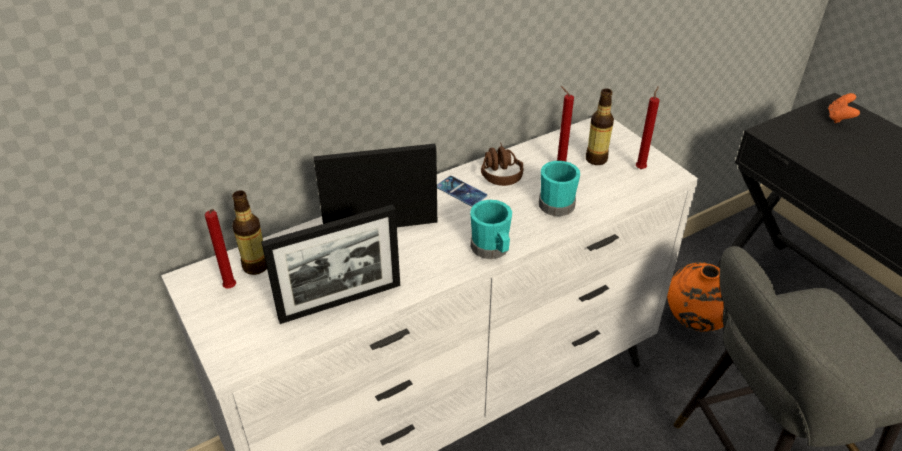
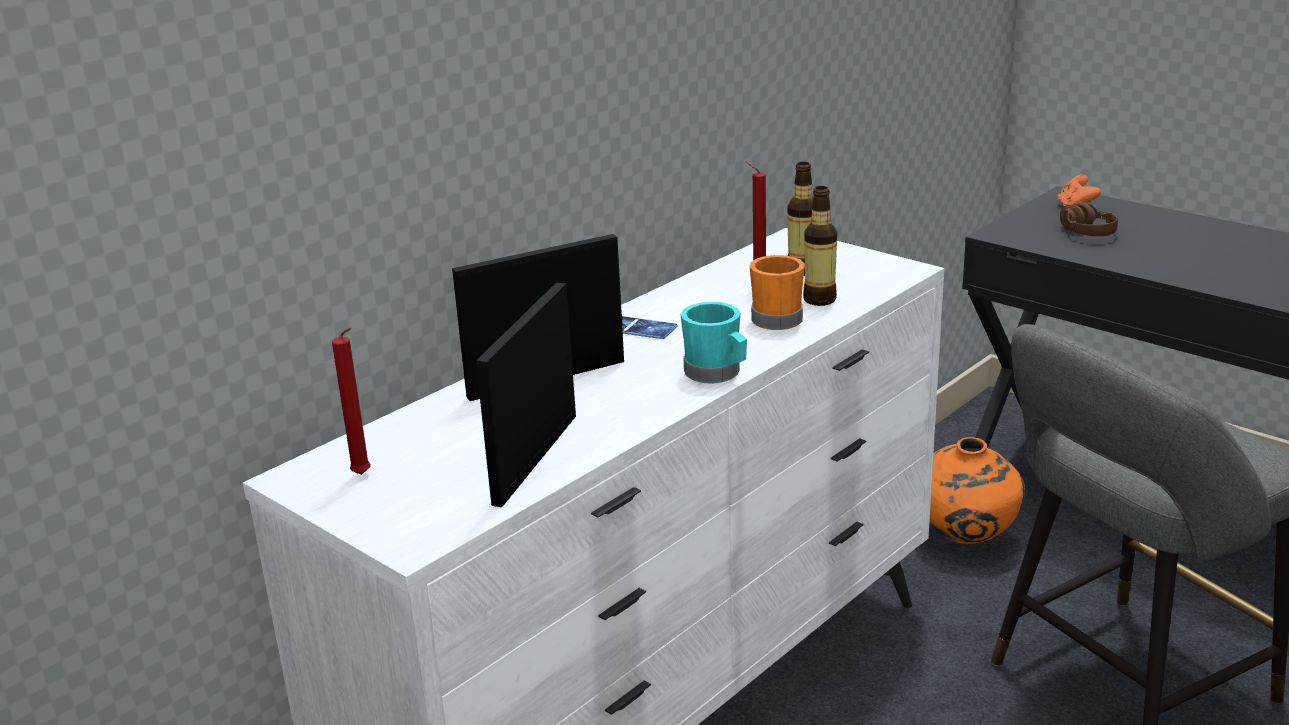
camera: 15 degrees left, 15 degrees down
(255, 266) = (386, 447): bottle -> bottle (819, 300)
(340, 302) = (536, 458): picture frame -> picture frame turned 150 degrees clockwise
(499, 171) = (678, 301): brown headphones -> brown headphones (1080, 230)
(558, 203) = (778, 317): turquoise mug -> orange mug
(641, 168) = (865, 269): red candle -> none

